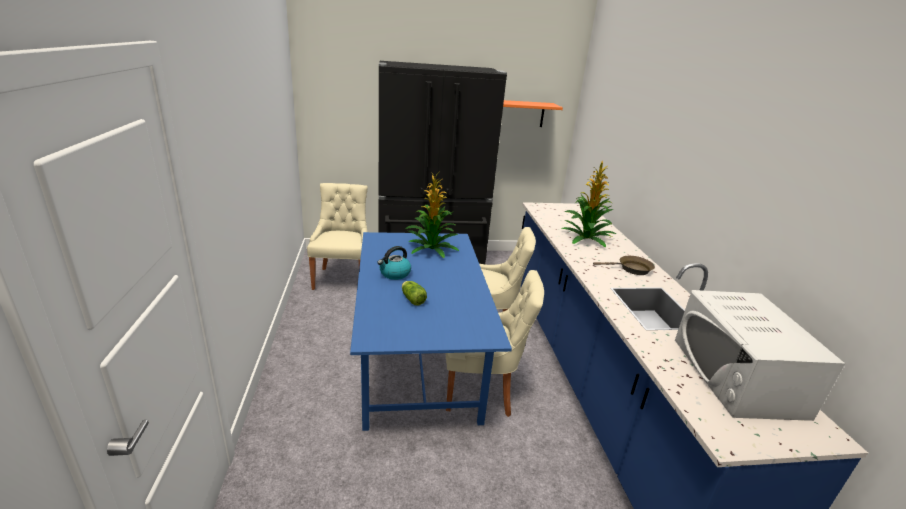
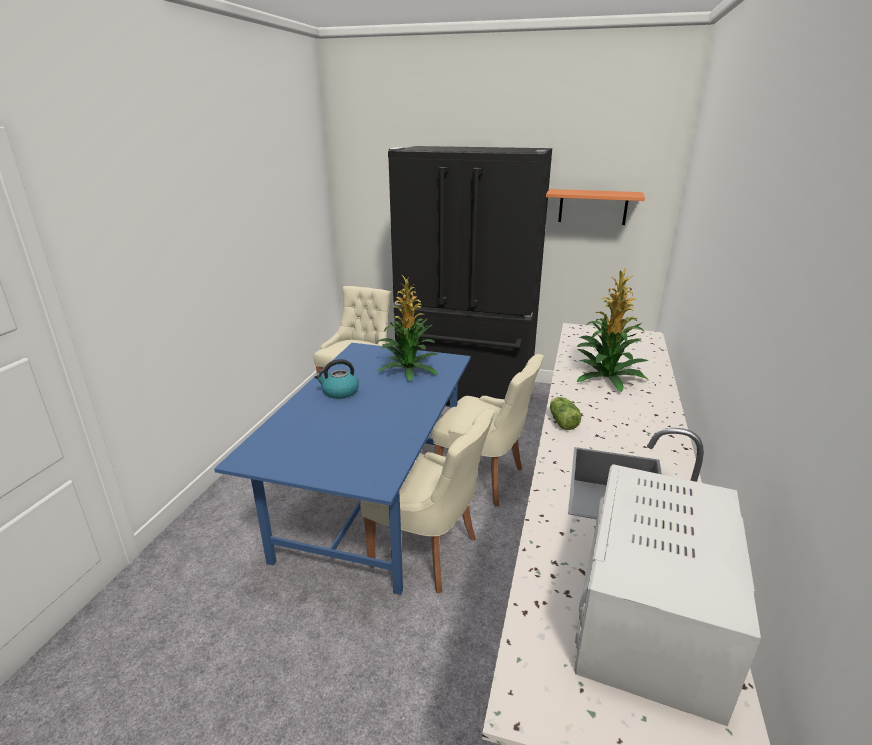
camera: 25 degrees right, 0 degrees up
(412, 299) = (331, 422): lettuce -> lettuce (562, 421)
(631, 269) = (636, 427): brown frying pan -> none

